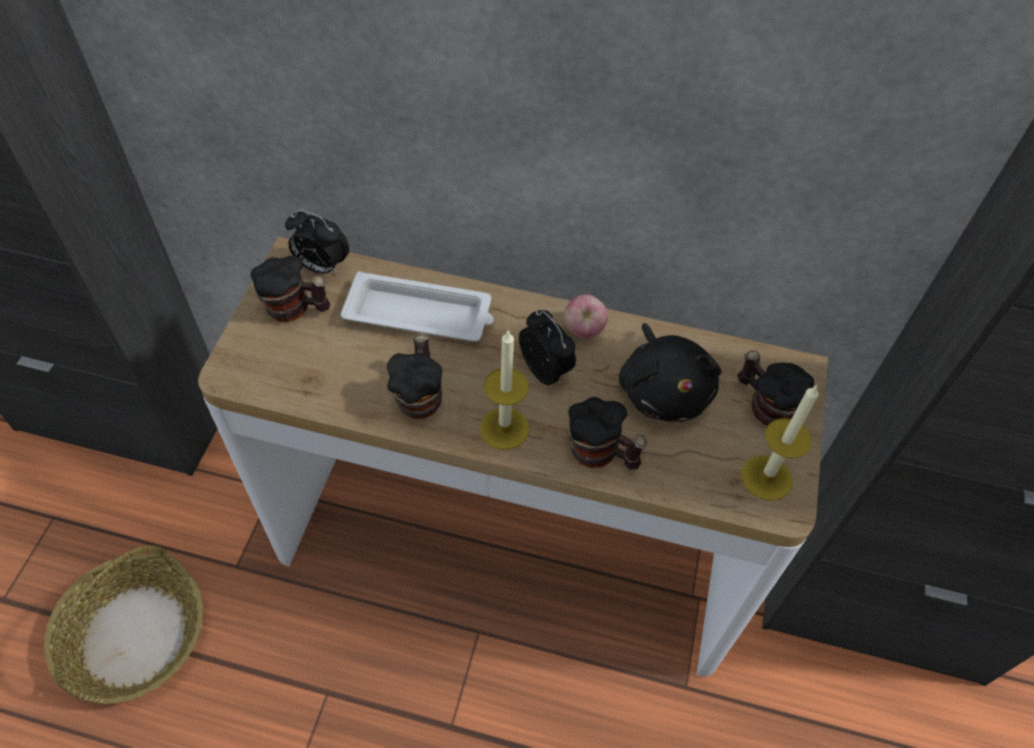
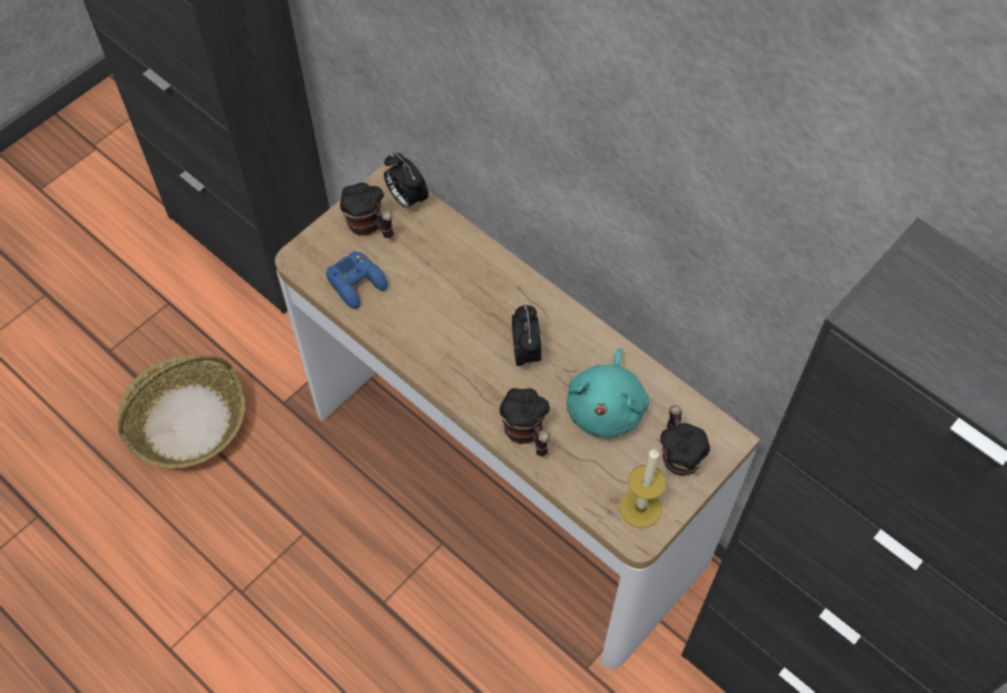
camera: 30 degrees right, 5 degrees up
(315, 373) = (357, 283): none -> blue game controller
(420, 396) = (422, 333): mug -> none
(421, 315) = (458, 269): white tray -> none
(504, 428) = (468, 384): candle -> none
(583, 331) = (575, 334): apple -> none
(663, 390) = (606, 407): black plush toy -> turquoise plush toy

